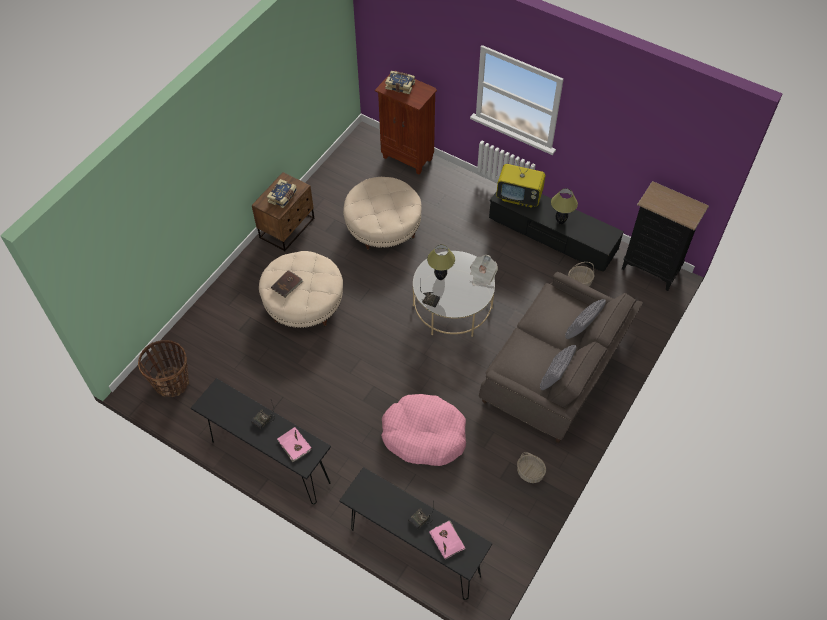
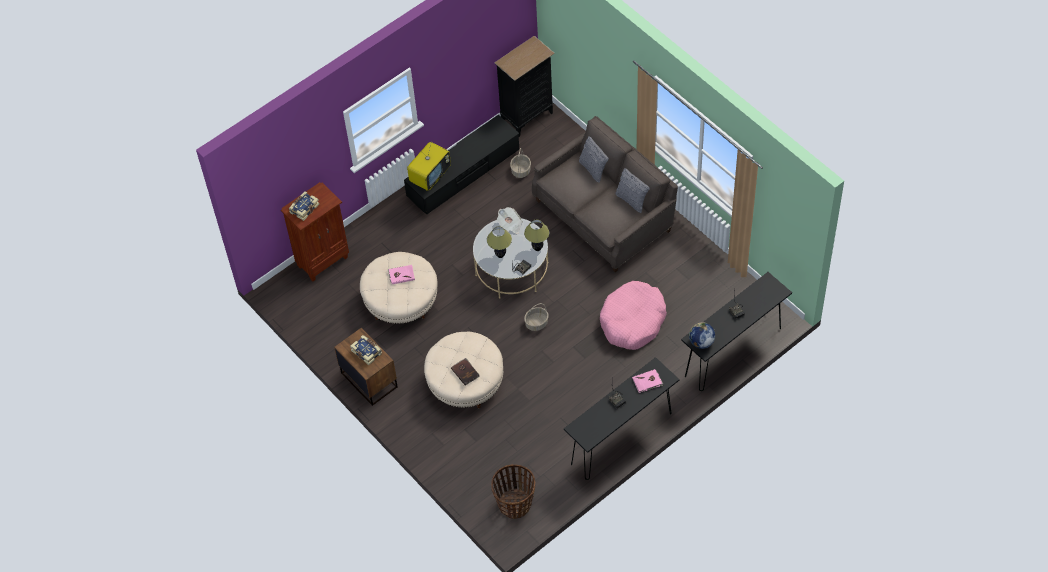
camera: 70 degrees left, 0 degrees up
(364, 490) = (701, 342): none -> globe
(447, 540) = (757, 298): pink book -> pink book (401, 275)
(529, 472) = (689, 258): basket -> basket (536, 323)
(560, 221) = (470, 155): table lamp -> table lamp (537, 248)

